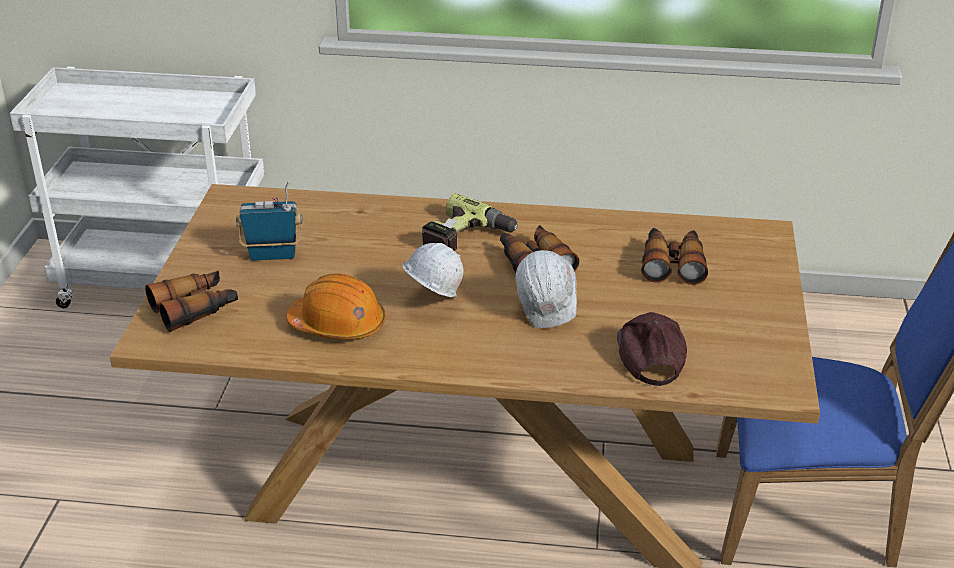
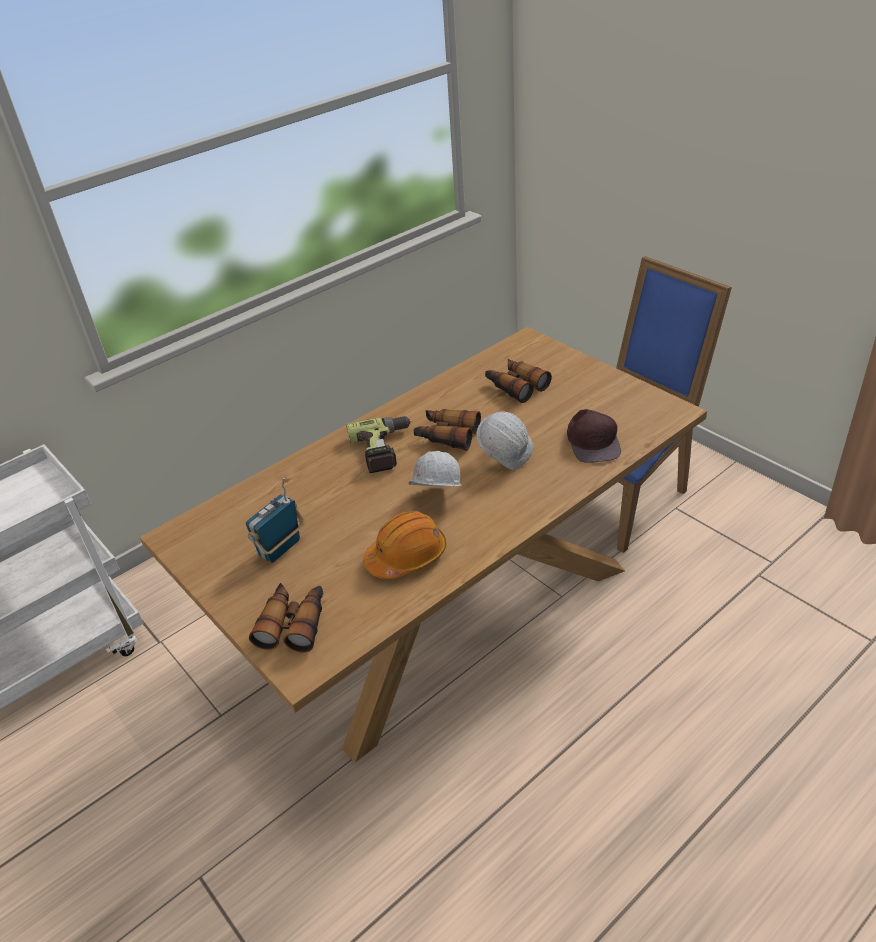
camera: 45 degrees left, 5 degrees up
(649, 355) = (593, 441): brown cap -> brown cap turned 135 degrees counterclockwise

